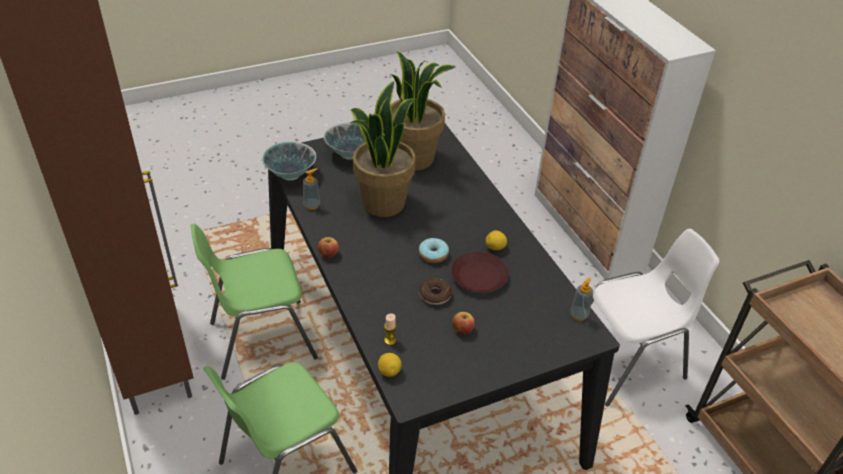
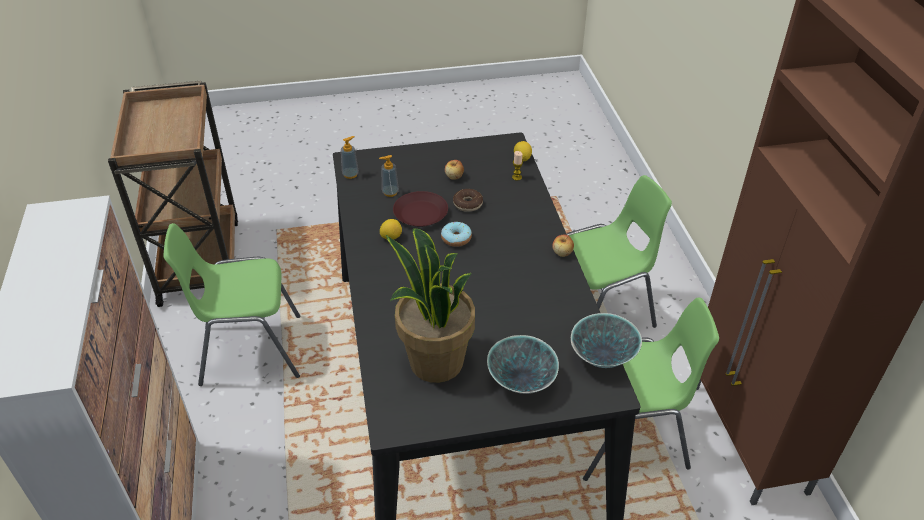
camera: 165 degrees left, 0 degrees up
(312, 205) = (577, 310): soap dispenser -> soap dispenser (390, 192)
(383, 203) = (493, 303): potted plant -> none
(627, 362) = (250, 350): white chair -> green chair

